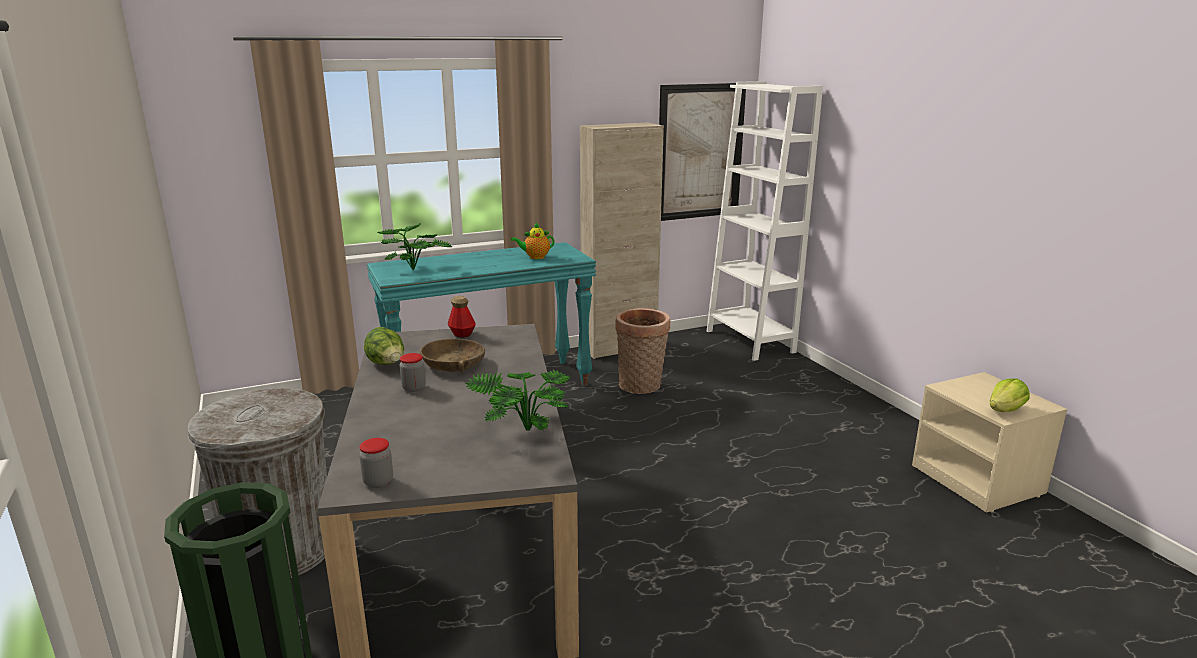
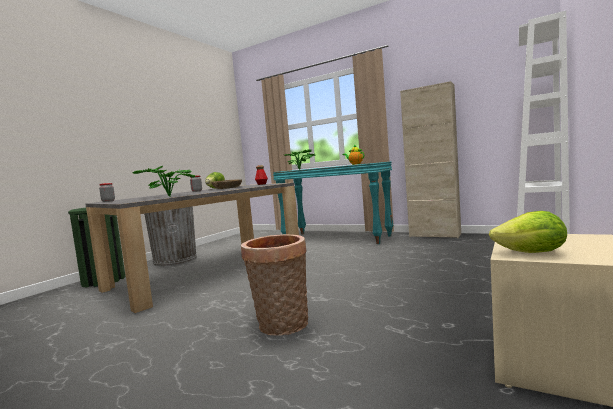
camera: 55 degrees right, 15 degrees down
(641, 386) = (404, 249): basket -> basket (282, 326)
(700, 152) = (504, 99): picture -> none

